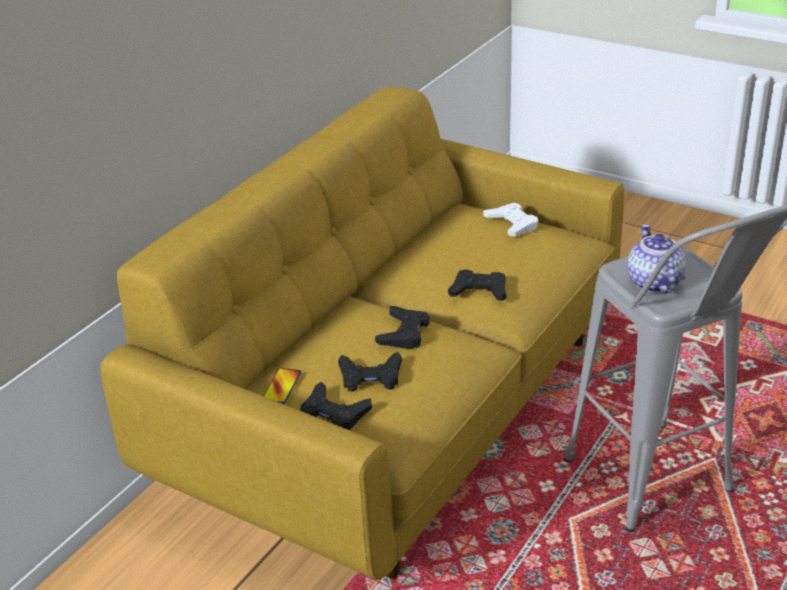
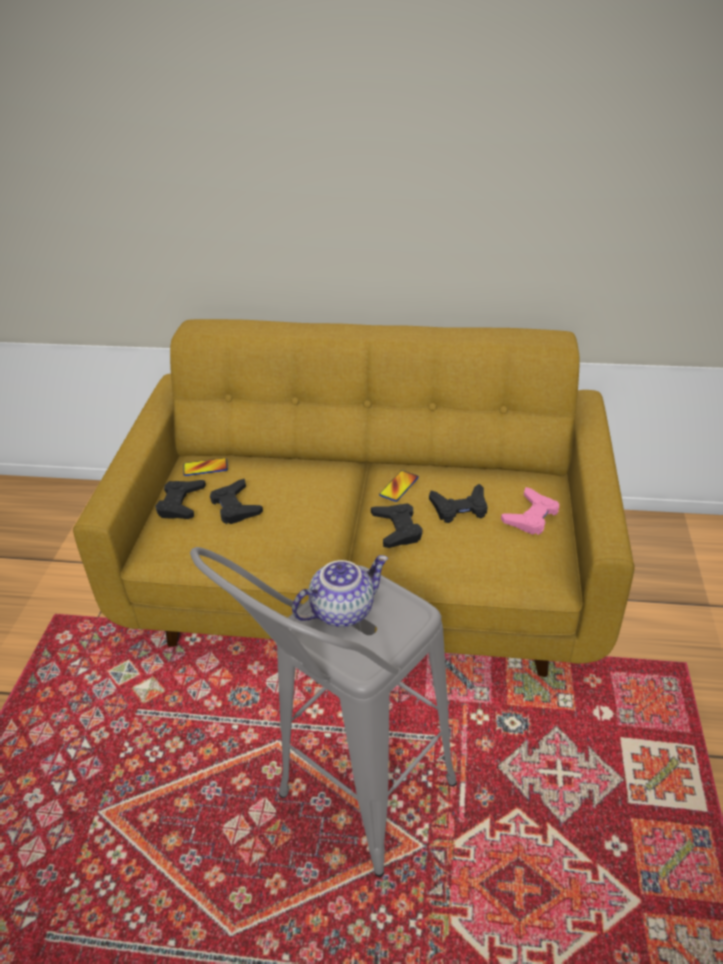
camera: 65 degrees right, 5 degrees up
(404, 333) = (305, 505): black game controller -> black game controller (460, 508)
(419, 275) = (399, 486): none -> phone
(512, 224) = (531, 516): white game controller -> pink game controller

